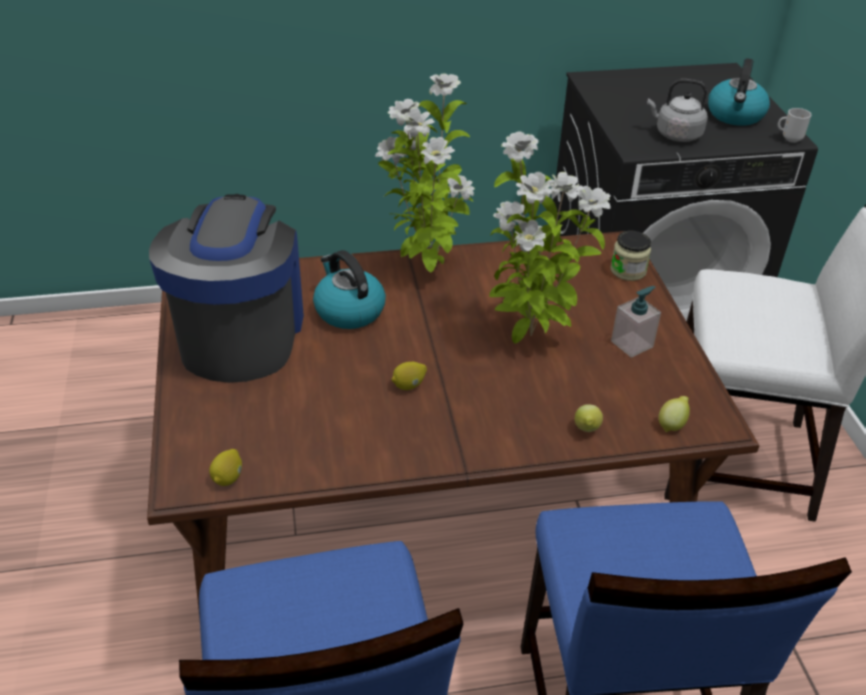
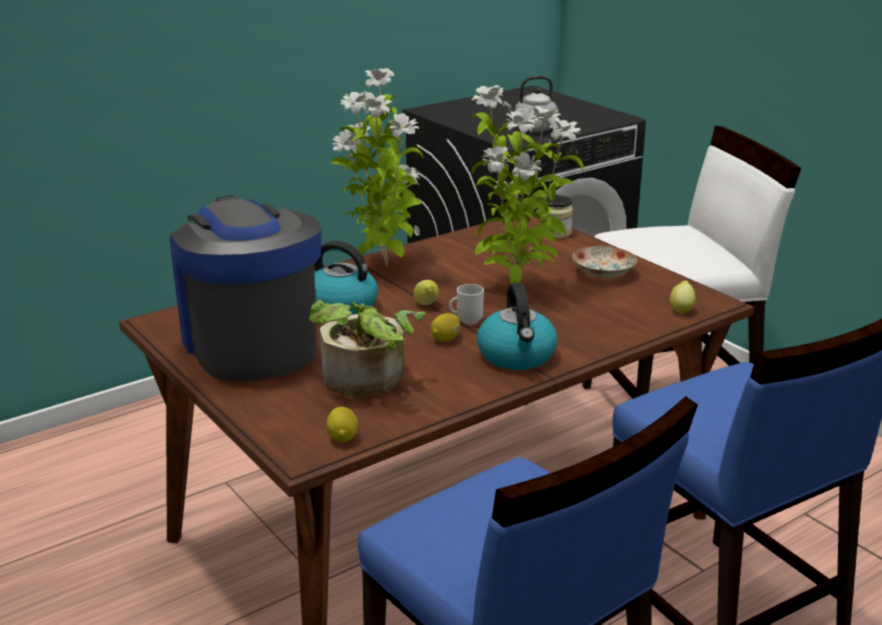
camera: 25 degrees left, 15 degrees down
(298, 416) = (366, 382): none -> potted plant
(586, 430) = (620, 329): lemon -> lemon (426, 305)
(632, 344) = (603, 273): soap dispenser -> plate
(735, 115) = (566, 112): kettle -> kettle (517, 356)
(790, 139) = (620, 118): mug -> mug (467, 321)

